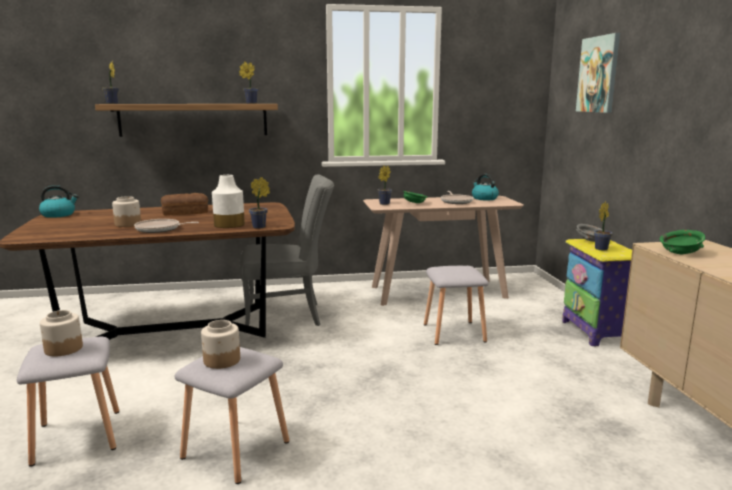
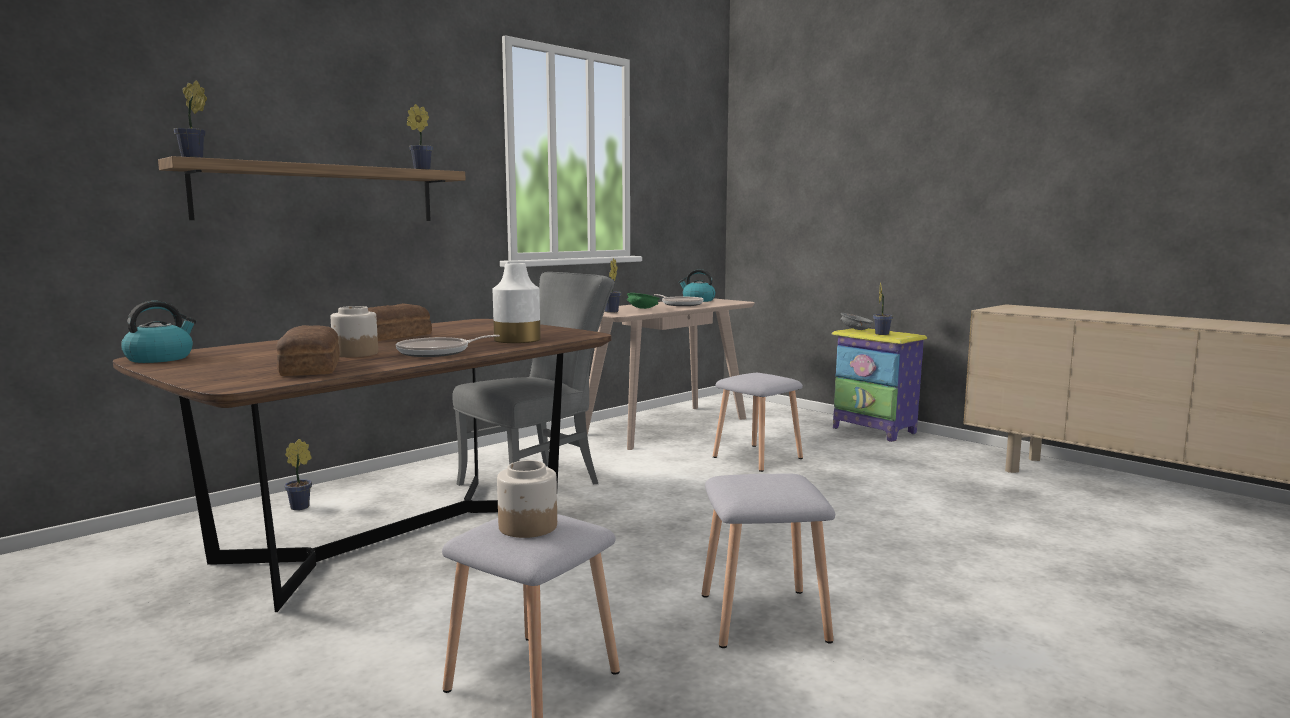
camera: 35 degrees left, 5 degrees down
(78, 232) = (308, 368): none -> bread
(221, 360) = (763, 486): jar -> none
(261, 227) = (570, 337): potted plant -> potted plant (302, 506)
(598, 74) = (817, 151): picture -> none
(680, 252) = (1023, 311): green bowl -> none

